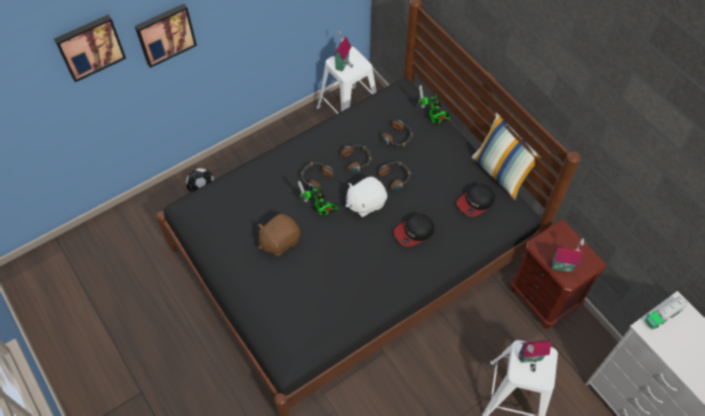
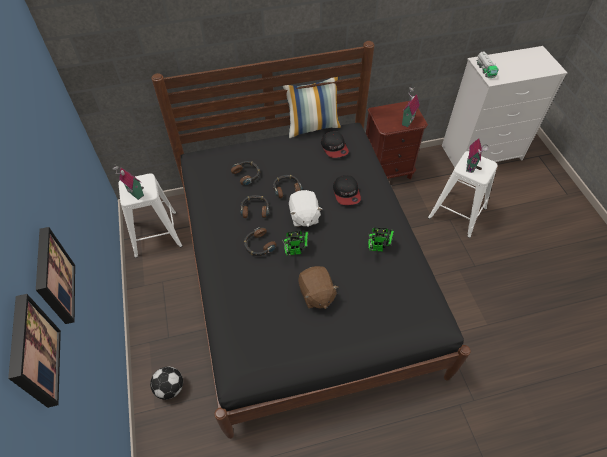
camera: 70 degrees left, 5 degrees down
(434, 119) = (240, 147): toy robot -> toy robot (379, 248)

